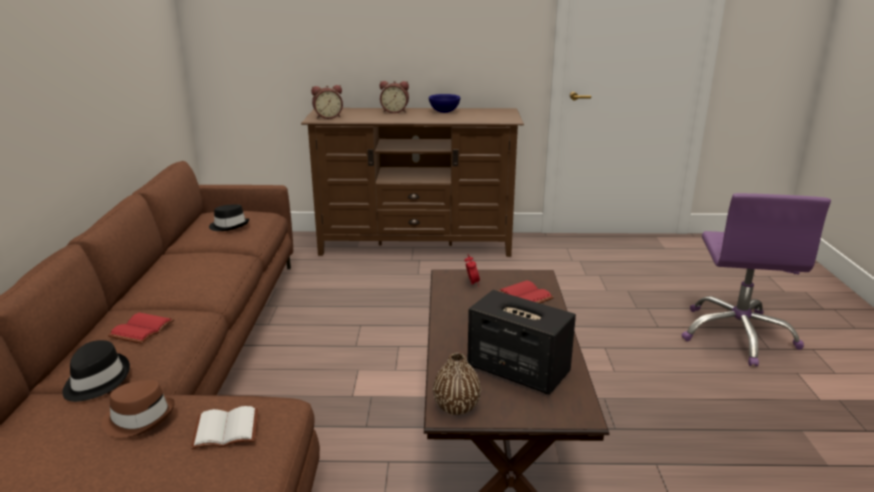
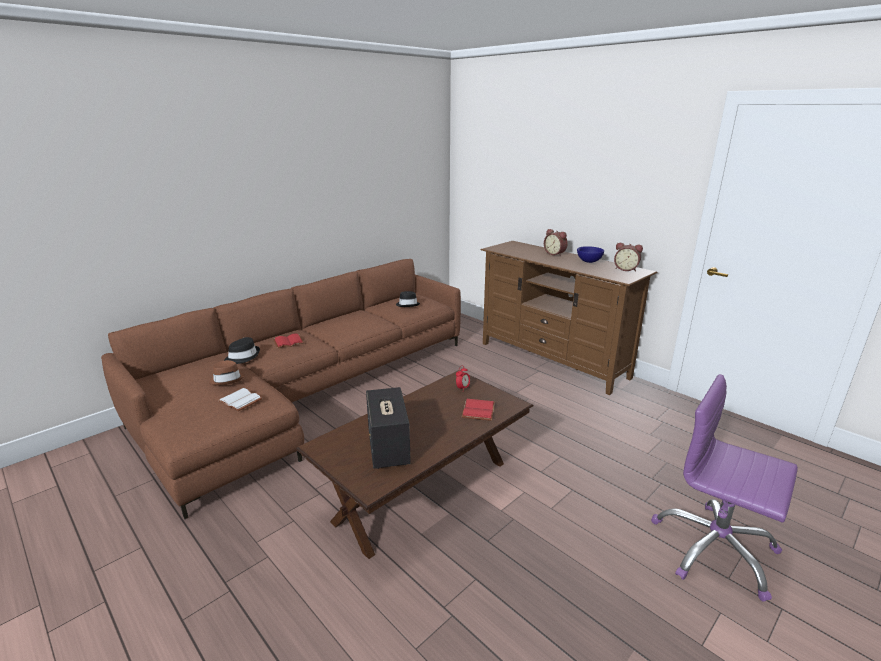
camera: 45 degrees right, 0 degrees up
(328, 117) = (504, 248): alarm clock -> alarm clock (626, 269)
(456, 407) = (326, 446): brown vase -> none
(737, 335) = (714, 549): purple office chair -> purple office chair turned 75 degrees clockwise

